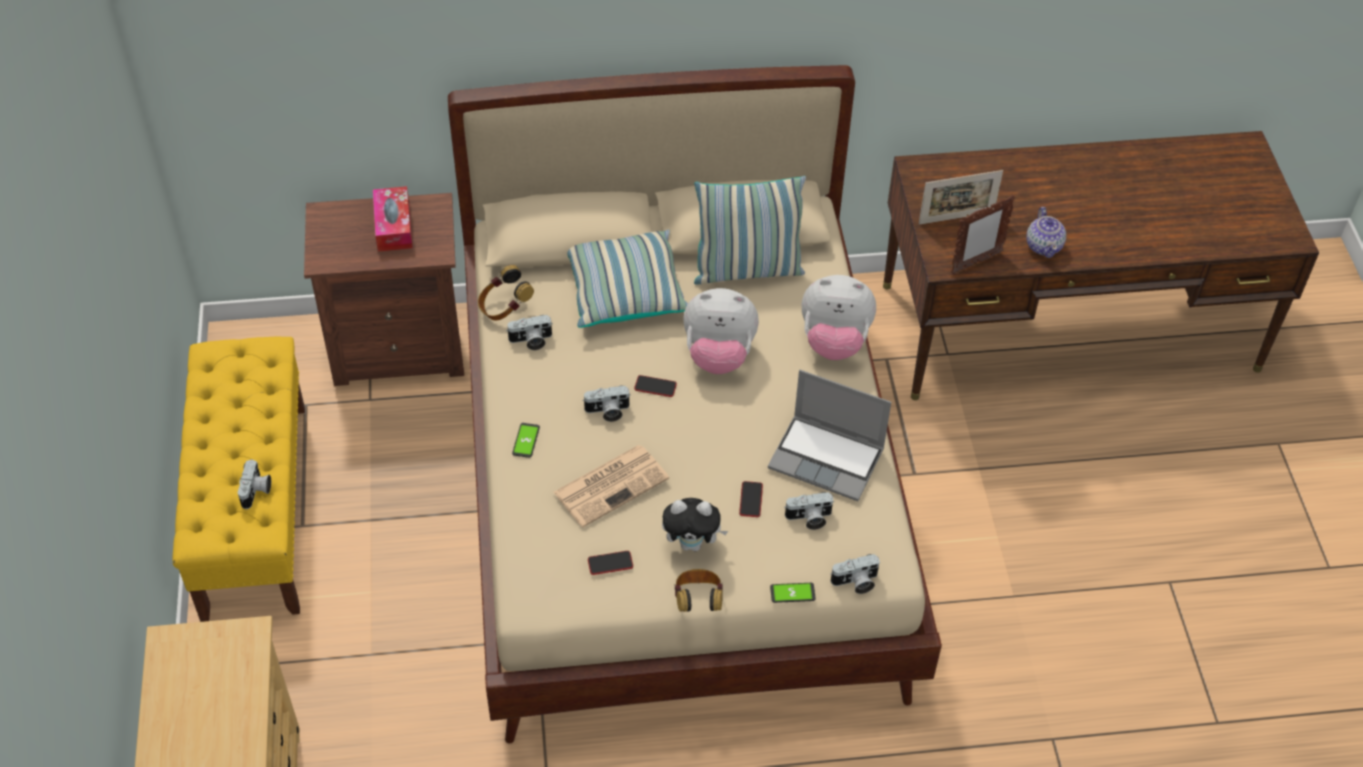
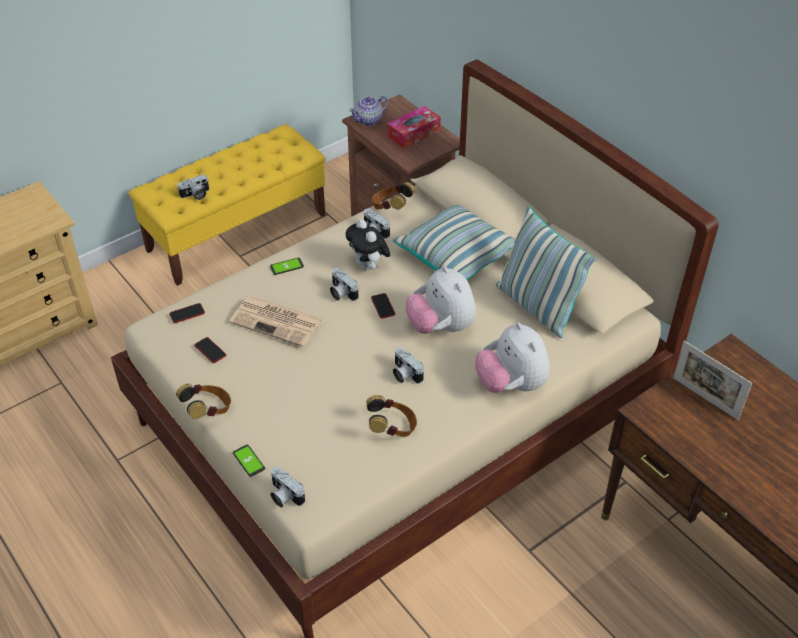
camera: 60 degrees right, 5 degrees down
(692, 543) = (257, 386): plush toy -> plush toy (369, 266)
(751, 499) = (320, 401): phone -> phone (187, 313)
(809, 519) = (326, 442): camera -> camera (404, 374)
(828, 458) = (392, 428): laptop -> headphones
(975, 263) = (667, 431): picture frame -> none
(1044, 246) = (734, 470): teapot -> teapot (369, 120)

